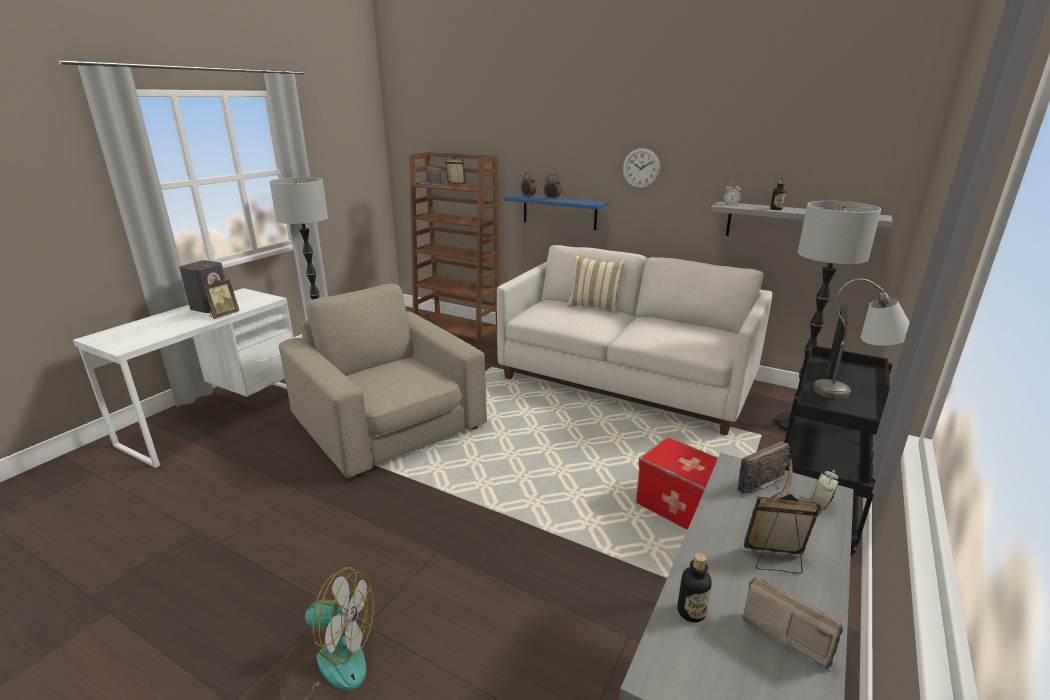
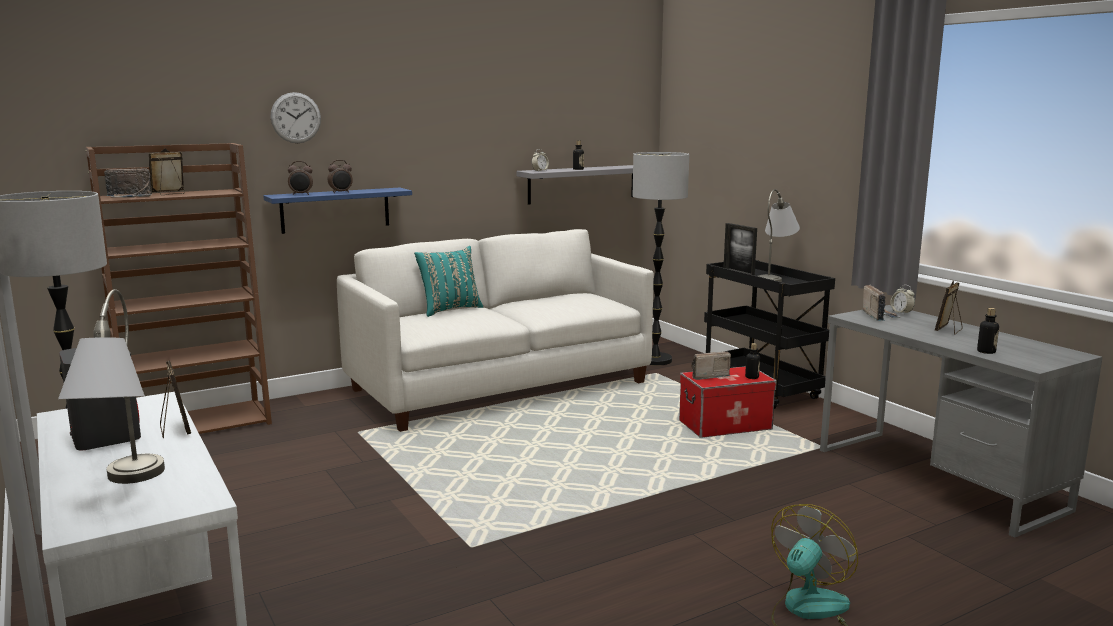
camera: 60 degrees left, 10 degrees down
(142, 330) = (123, 488): none -> grey table lamp
(390, 422) = (403, 515): beige armchair -> none
(594, 307) = (449, 309): beige pillow -> turquoise pillow
(641, 168) = (435, 144): wall clock -> wall clock (296, 118)
(708, 478) = (752, 377): none -> bottle
(787, 631) = (1005, 341): radio -> radio (707, 376)

